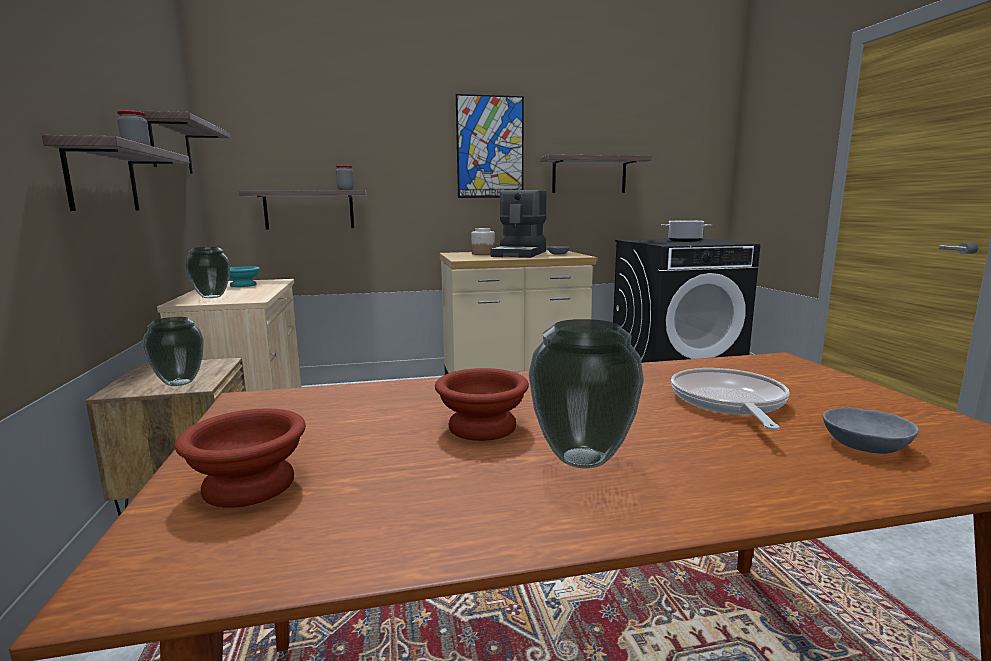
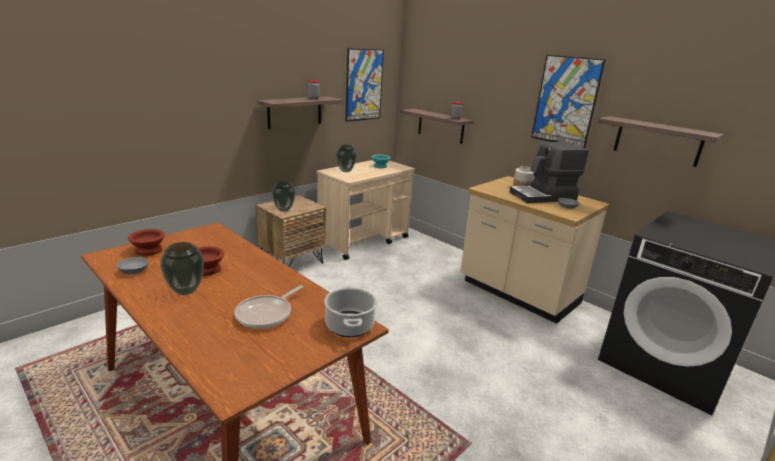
camera: 55 degrees right, 10 degrees up
(171, 146) = (364, 85): shelf -> picture
(684, 241) = (715, 238): cooking pot -> cooking pot (349, 325)
(728, 402) = (266, 314): frying pan -> frying pan turned 150 degrees clockwise
(864, 444) = (228, 348): grey bowl -> grey bowl (135, 271)

